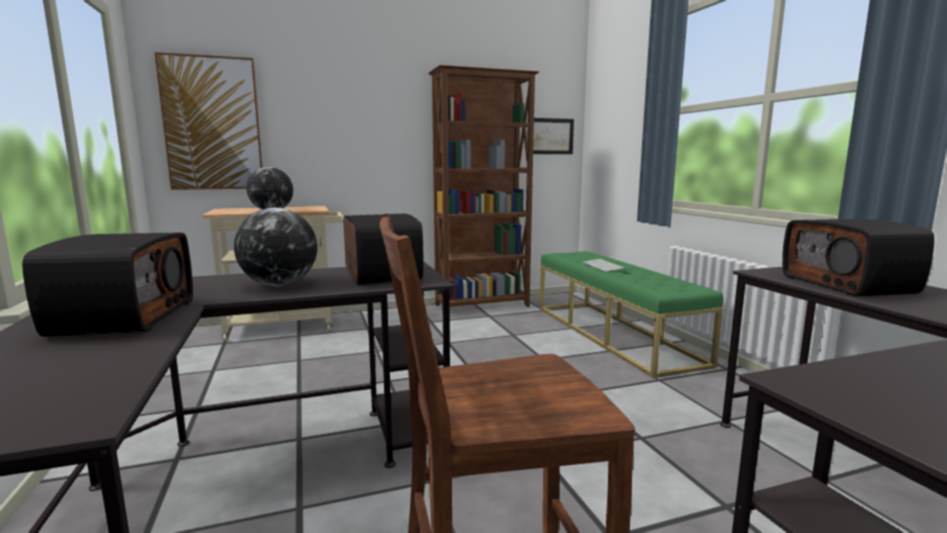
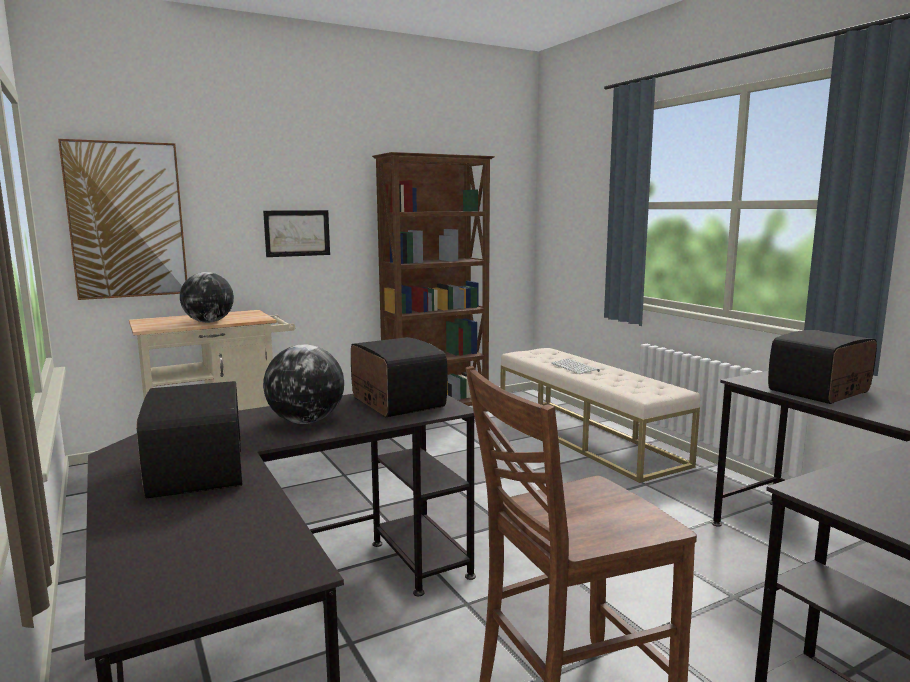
camera: 10 degrees left, 0 degrees up
(550, 136) = (501, 221): picture -> picture (297, 233)
(613, 333) = (586, 437): green bench -> beige bench
(849, 285) = (820, 391): radio -> radio turned 75 degrees clockwise

